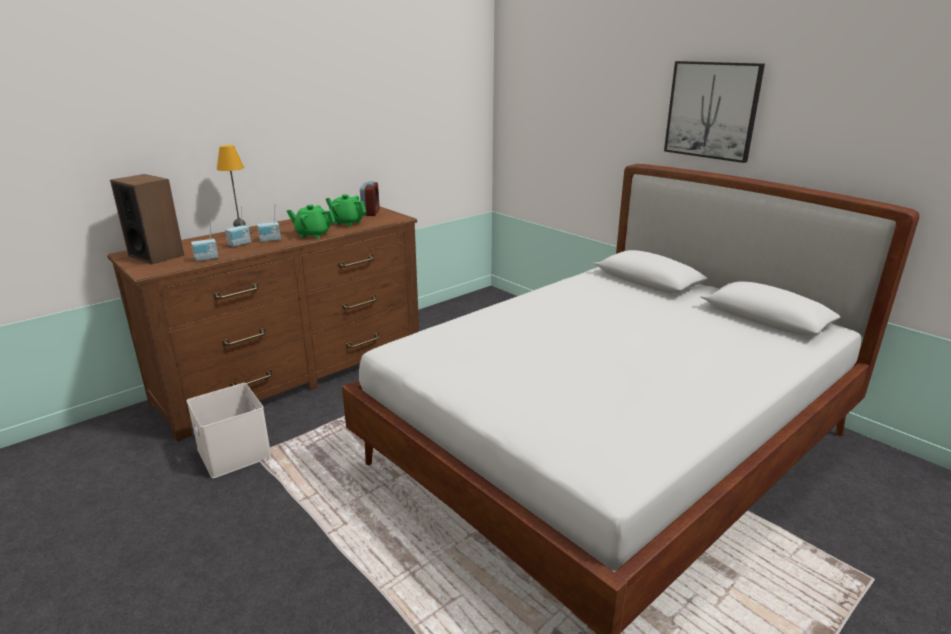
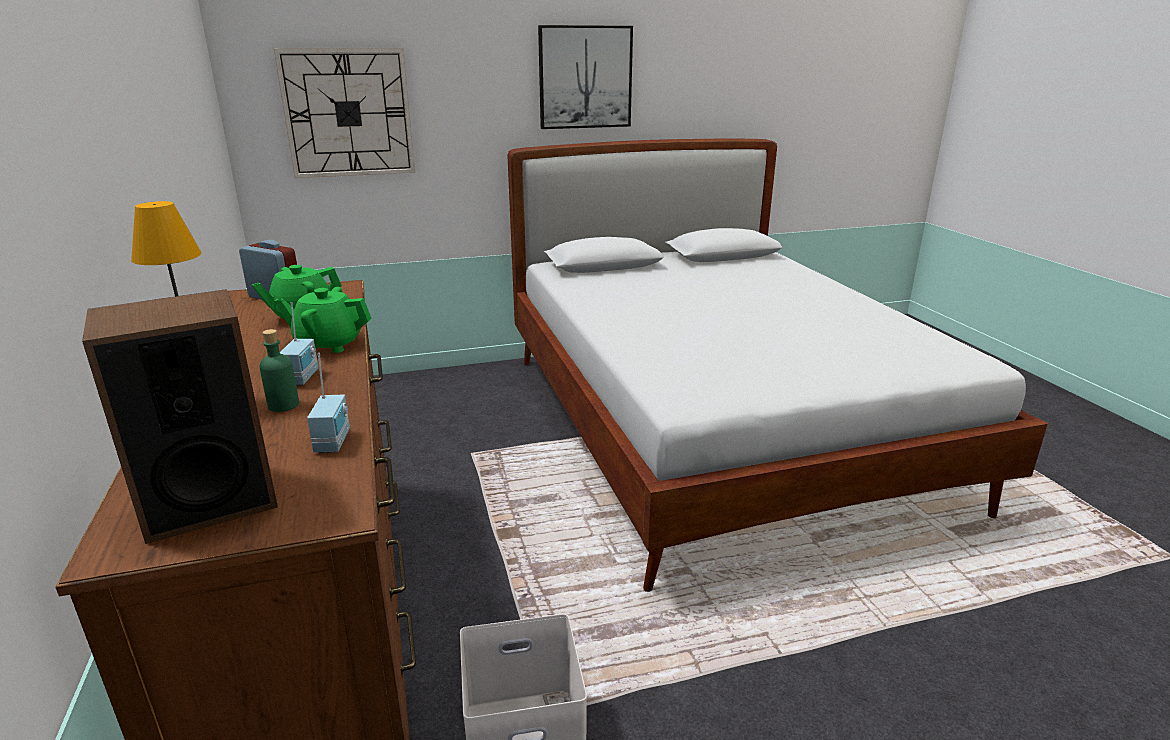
camera: 65 degrees left, 0 degrees up
(240, 244) = (283, 405): radio -> green bottle
(313, 234) = (329, 344): green teapot -> green teapot turned 60 degrees clockwise
(547, 119) = (348, 113): none -> wall clock

